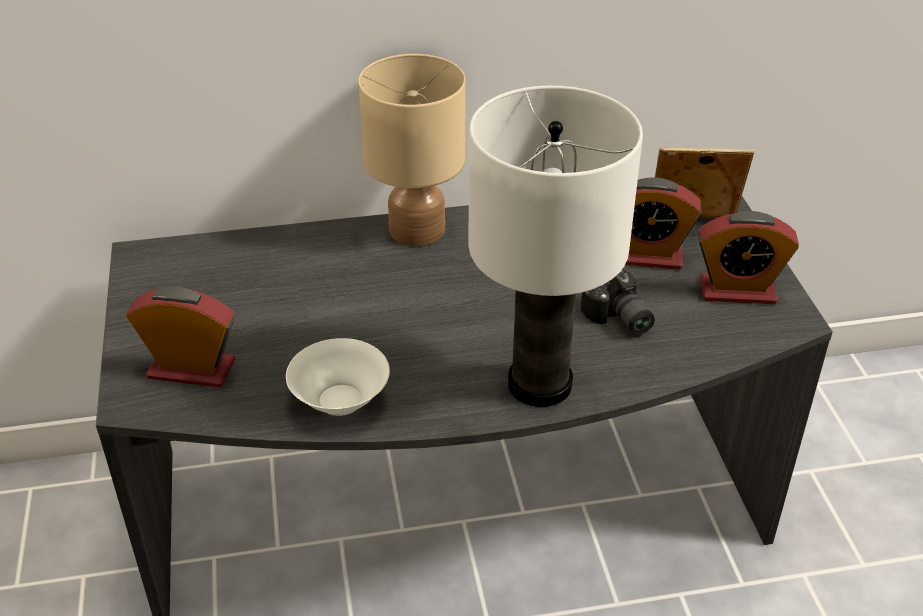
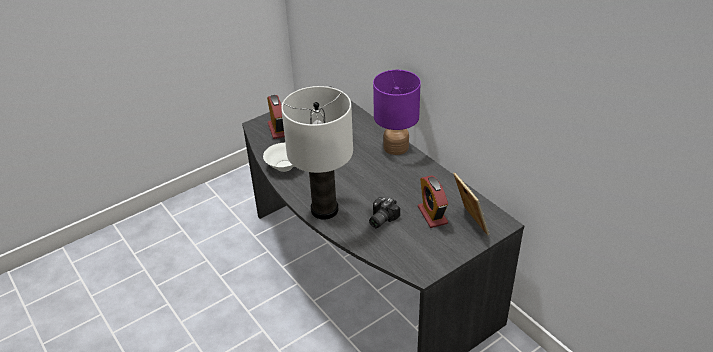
camera: 65 degrees right, 0 degrees up
(416, 230) = (395, 147): beige table lamp -> purple table lamp
(737, 291) = (429, 250): alarm clock -> none

